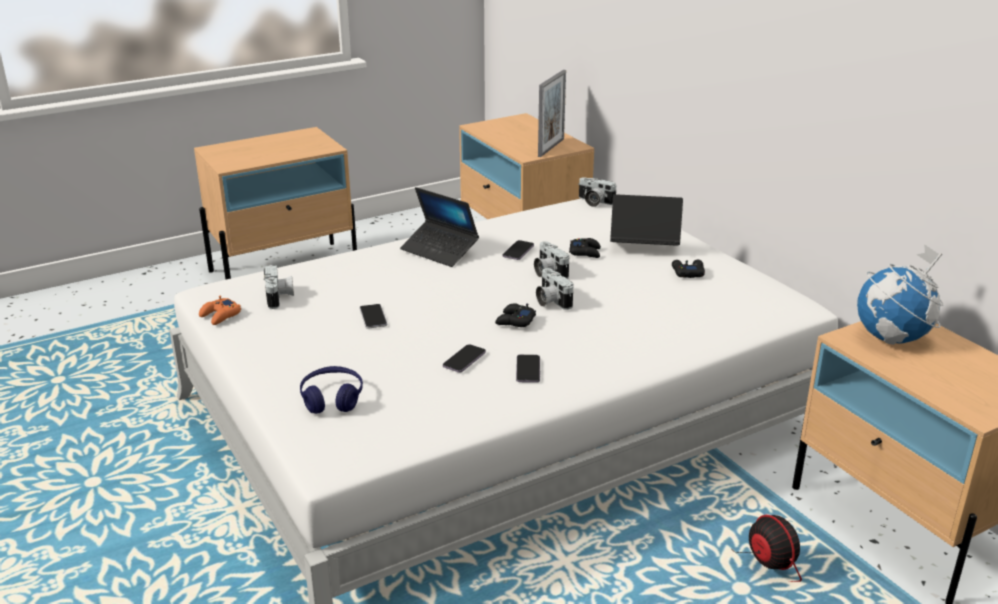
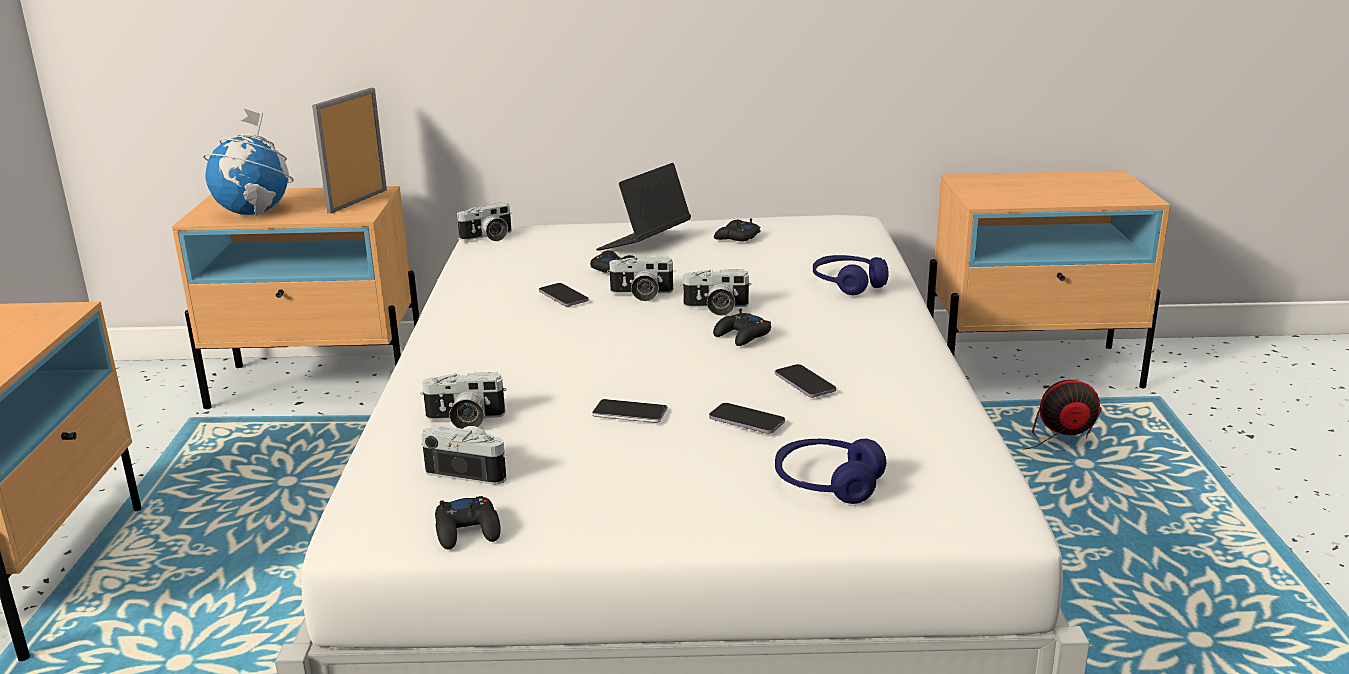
camera: 60 degrees left, 5 degrees down
(220, 315) = (468, 530): orange game controller -> black game controller
(331, 278) = (464, 420): none -> camera
(439, 250) = (493, 335): laptop -> none
(528, 370) = (860, 357): phone -> phone (746, 421)
(551, 147) = (357, 201): picture frame -> picture frame turned 120 degrees counterclockwise
(653, 335) = (848, 284): none -> blue headphones
(893, 338) = (997, 189): globe -> globe (255, 212)

